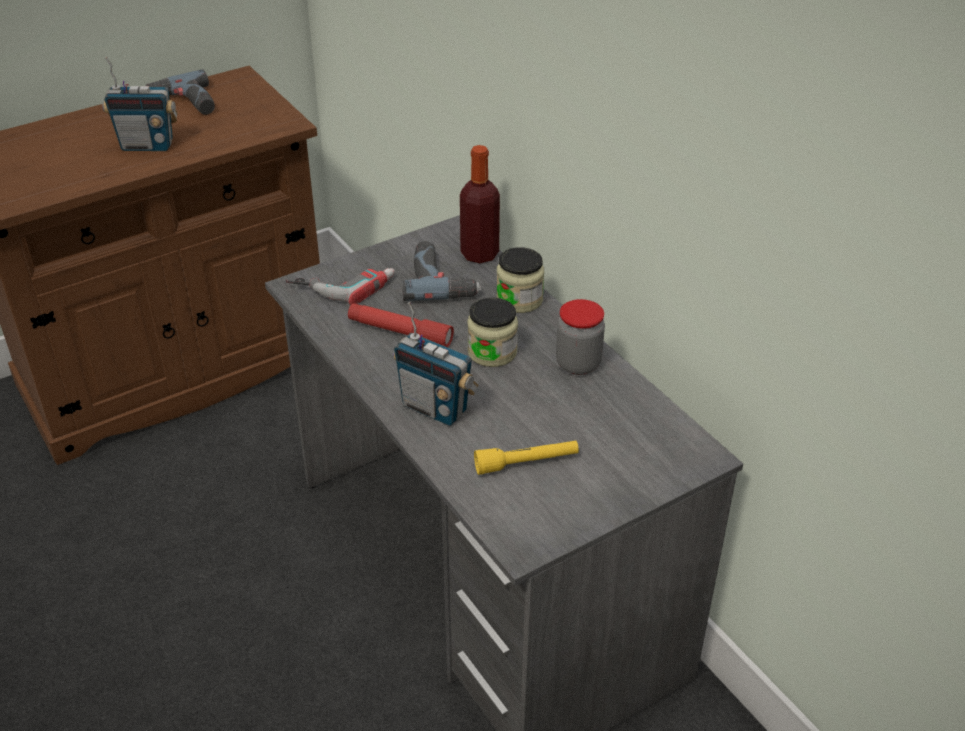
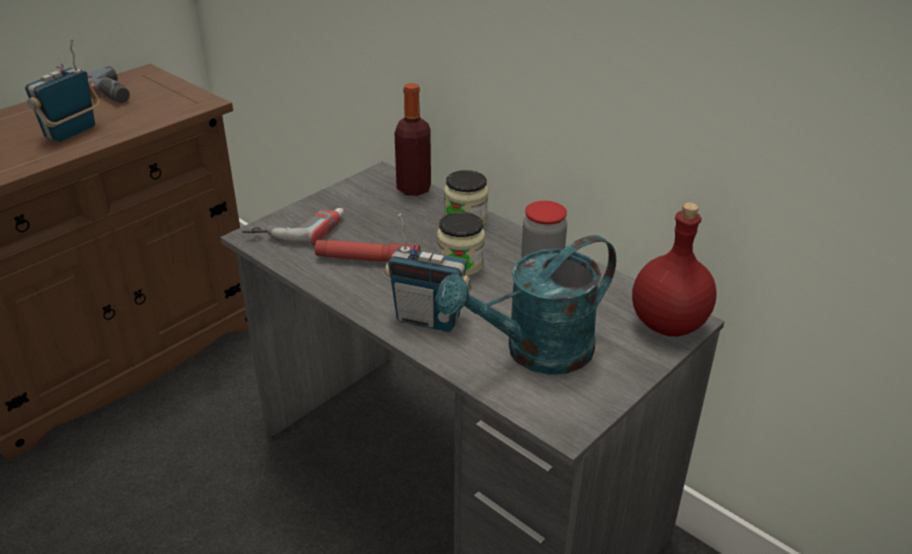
camera: 15 degrees left, 5 degrees down
(147, 145) = (71, 132): radio -> radio turned 135 degrees clockwise
(441, 280) = (388, 213): power drill -> none
(526, 463) = (535, 352): yellow flashlight -> turquoise watering can
(681, 456) = (669, 324): none -> red bottle

